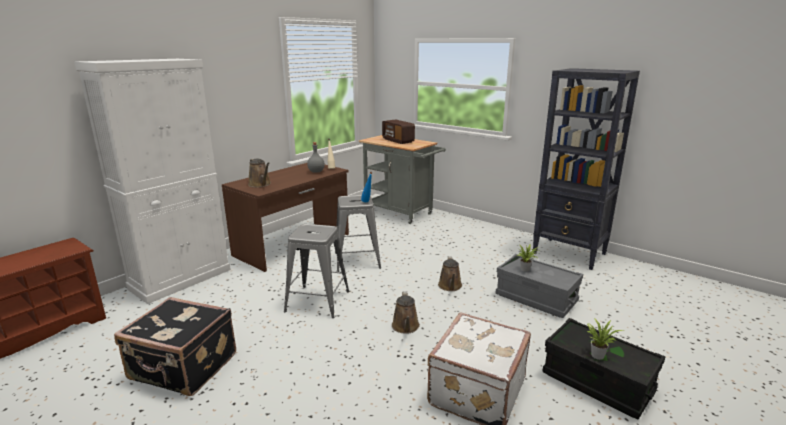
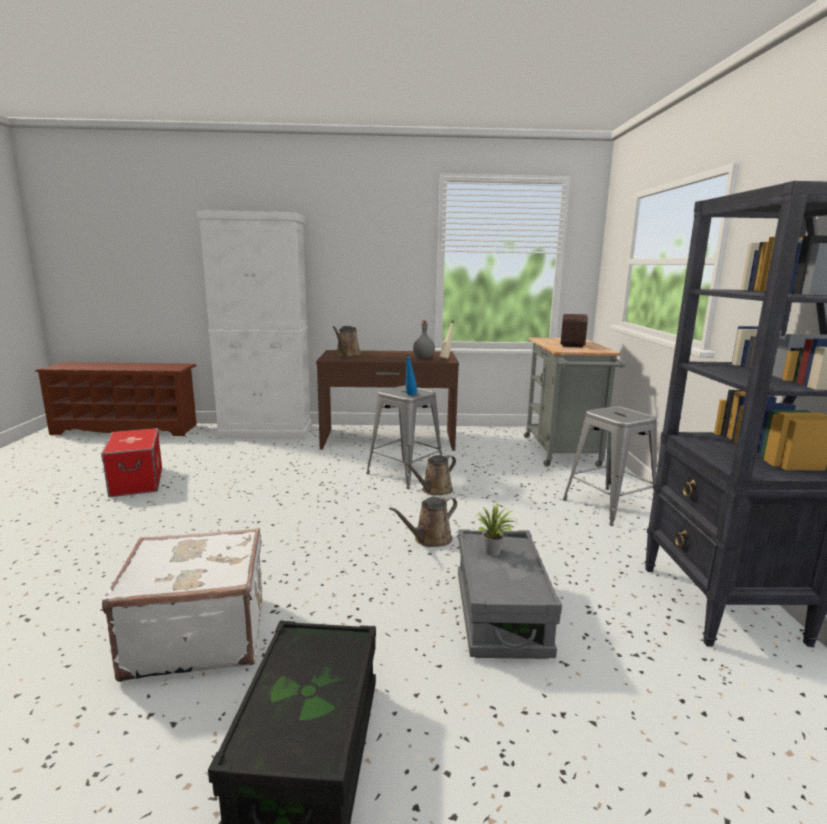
camera: 50 degrees right, 5 degrees down
(183, 368) = (137, 481): black suitcase -> storage box
(317, 301) = (295, 486): grey stool -> grey stool (608, 506)
(405, 327) = (298, 544): brown watering can -> brown watering can (434, 490)
(597, 354) = (282, 685): potted plant -> none

